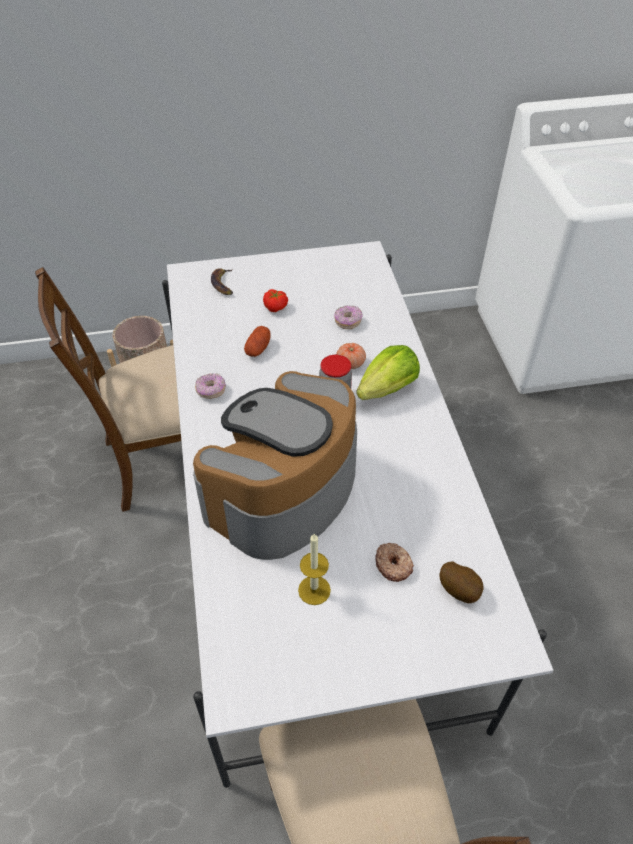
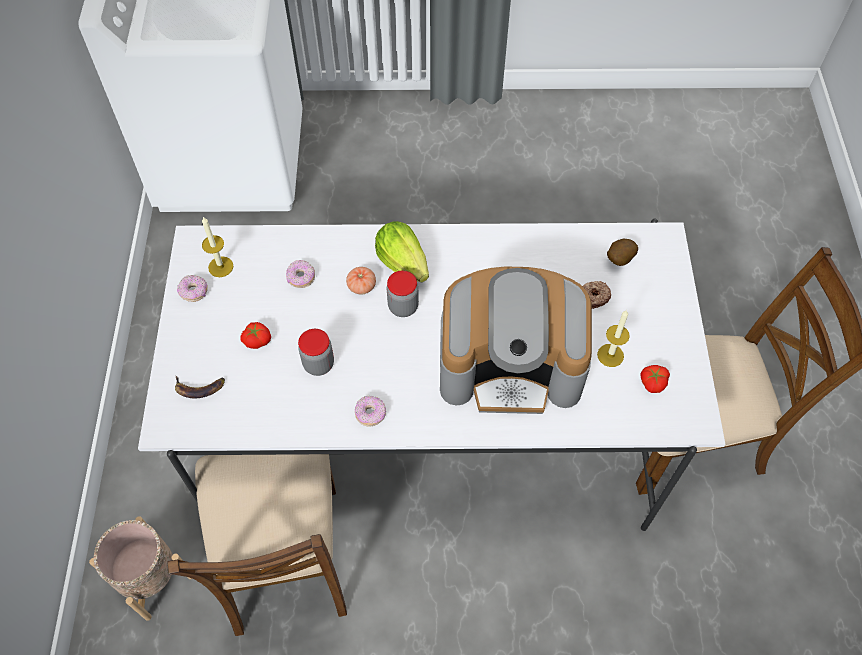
camera: 80 degrees left, 10 degrees up
(258, 348) = (318, 364): potato -> jar
(283, 493) = (511, 365): coffee machine -> coffee machine turned 45 degrees counterclockwise
(284, 640) = (652, 382): none -> tomato
(315, 263) = (194, 292): none -> donut
(345, 272) = (220, 267): none -> candle

